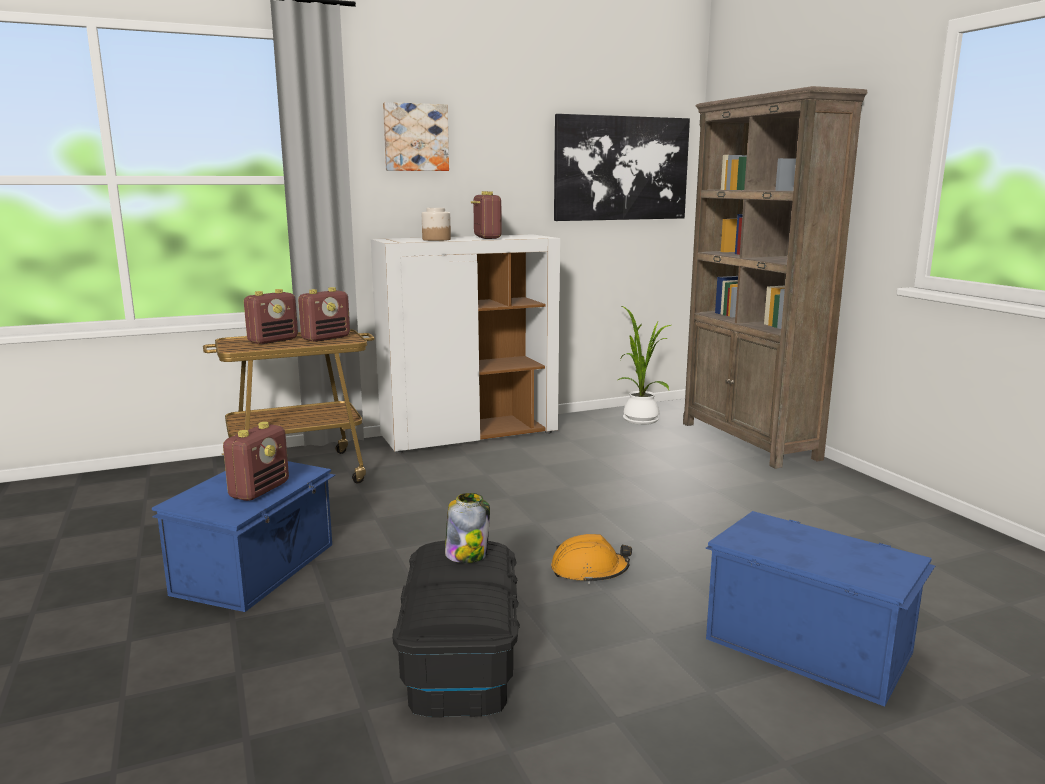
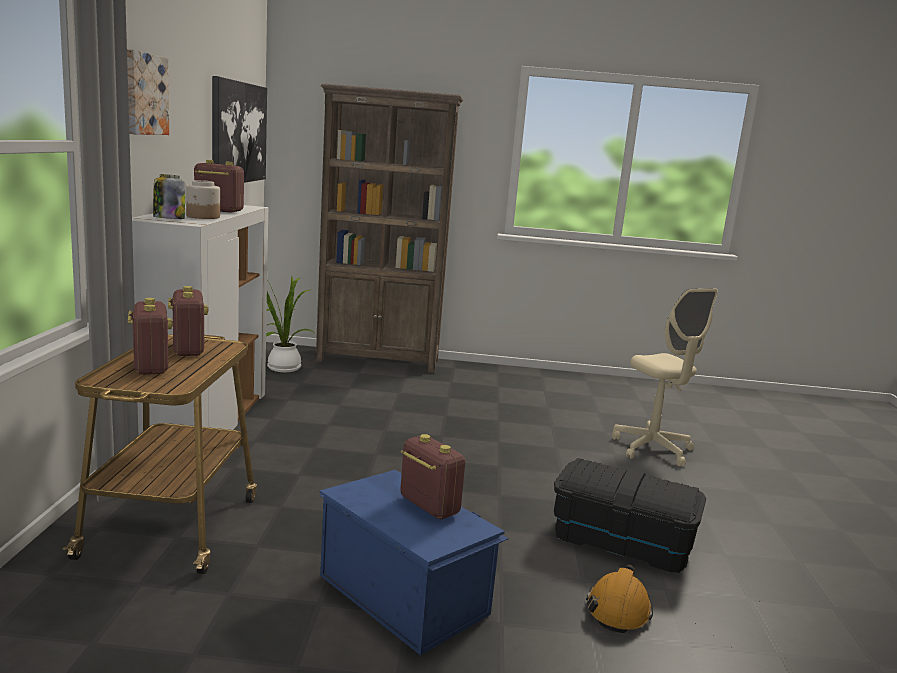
camera: 65 degrees left, 0 degrees up
(467, 554) = (598, 469): jar -> jar (168, 218)
(589, 571) = (531, 468): orange hard hat -> orange hard hat (618, 609)
(807, 644) = (652, 449): blue storage box -> beige office chair

